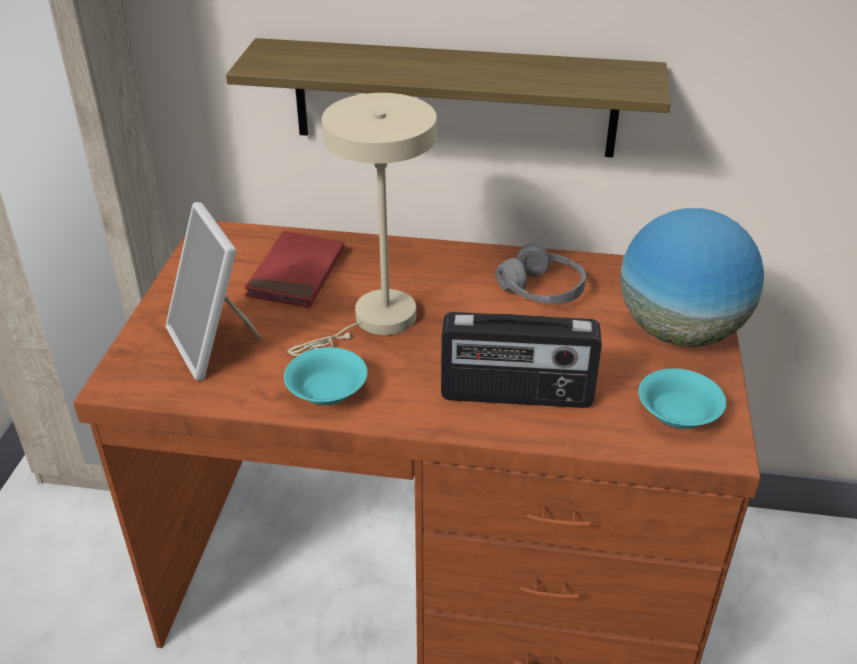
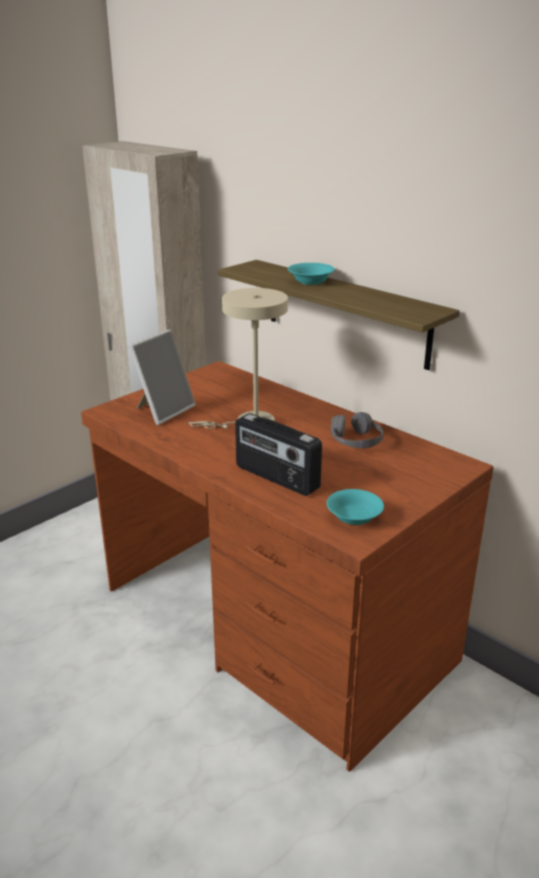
camera: 35 degrees right, 10 degrees down
(215, 344) = (163, 410): picture frame -> picture frame turned 150 degrees counterclockwise
(296, 274) = (236, 395): red book -> none
(328, 391) = (188, 444): turquoise bowl -> turquoise bowl (311, 281)
(679, 332) = (410, 485): globe -> none

